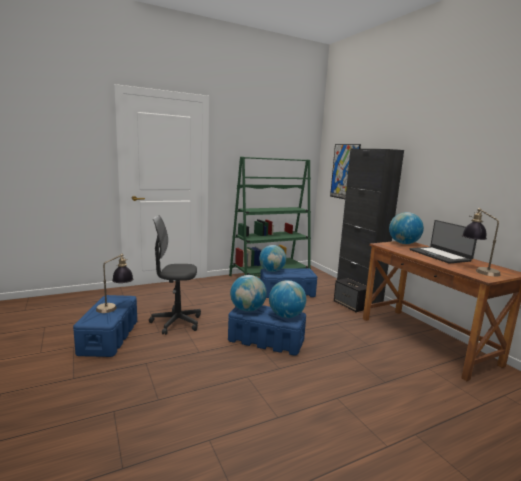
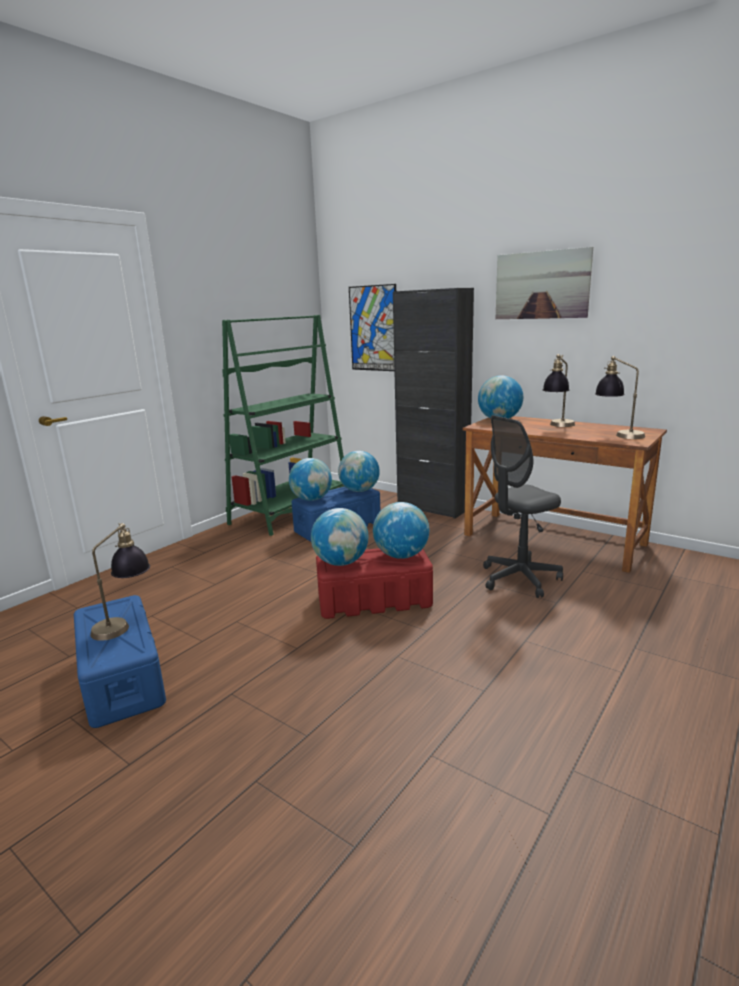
camera: 25 degrees left, 5 degrees up
(176, 323) = (216, 618): grey office chair -> grey office chair (519, 579)
(266, 340) = (375, 600): blue storage box -> red storage box
(305, 273) = (359, 491): none -> globe
(350, 306) = (435, 522): speaker -> none
(440, 255) = (557, 426): laptop -> table lamp
(449, 151) = (541, 285): none -> picture

